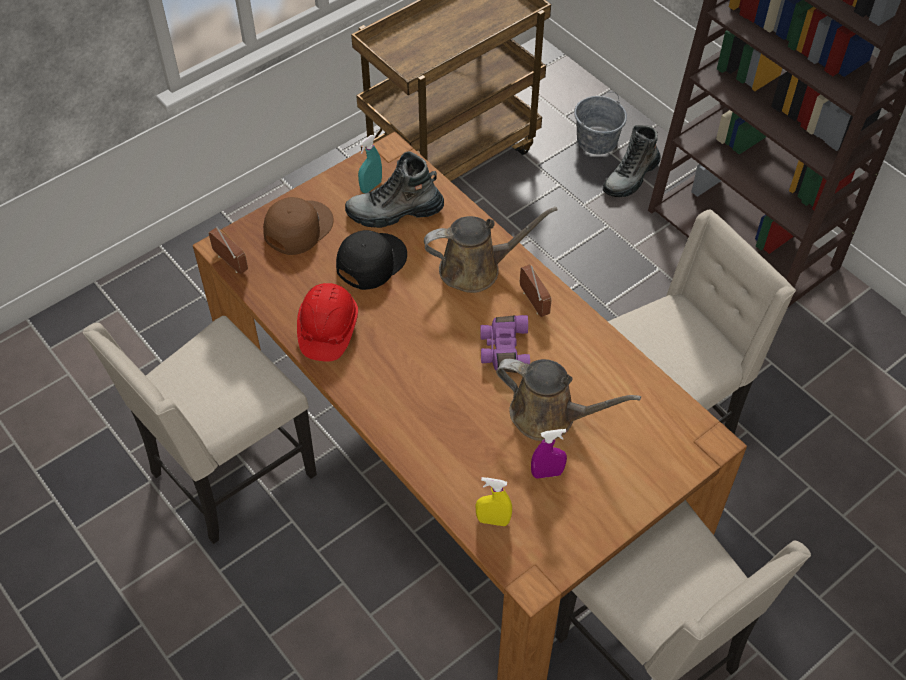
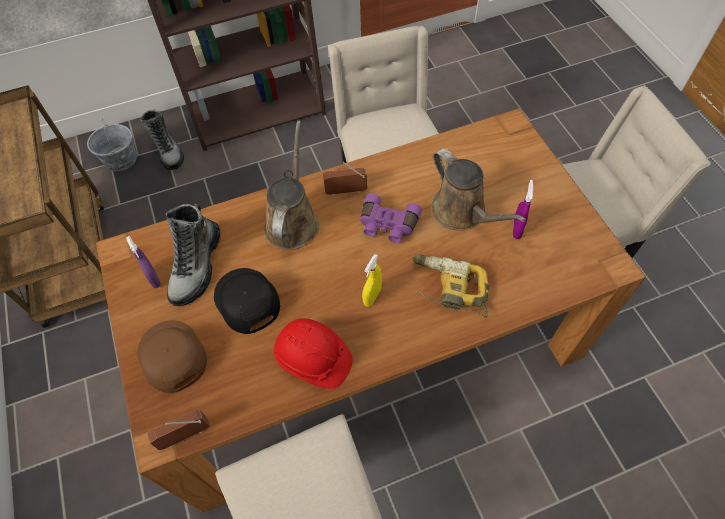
camera: 70 degrees left, 5 degrees up
(371, 186) = (154, 278): turquoise spray bottle -> purple spray bottle
(443, 422) = (448, 288): none -> power drill
(493, 520) = (554, 278): yellow spray bottle -> yellow spray bottle (372, 296)
(549, 415) = (462, 212): brown watering can -> brown watering can turned 105 degrees clockwise

